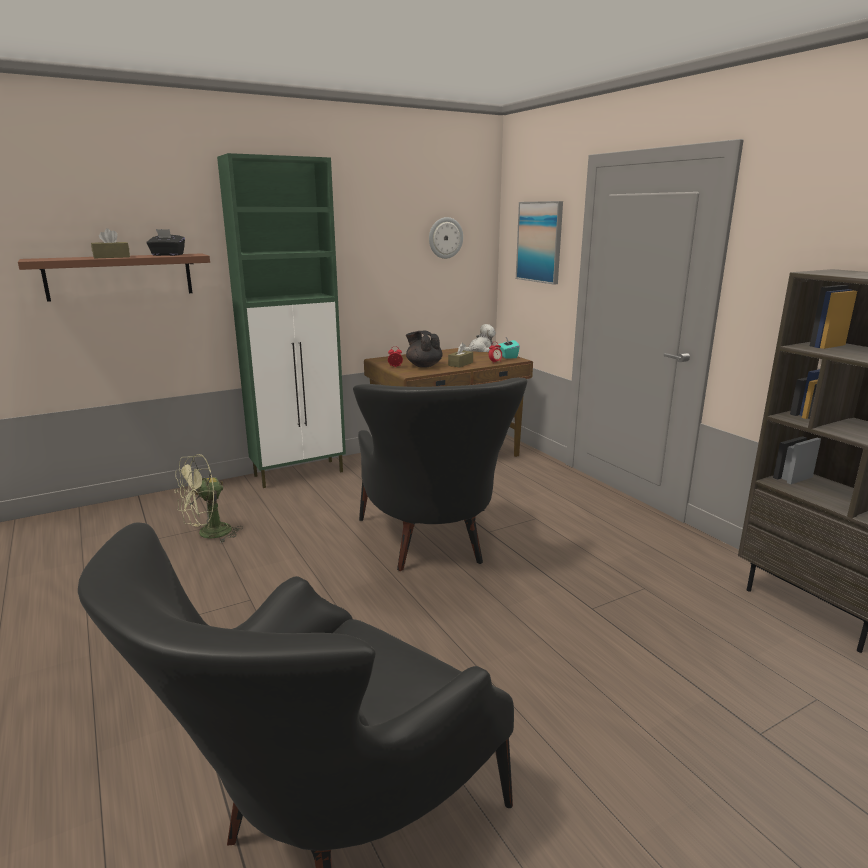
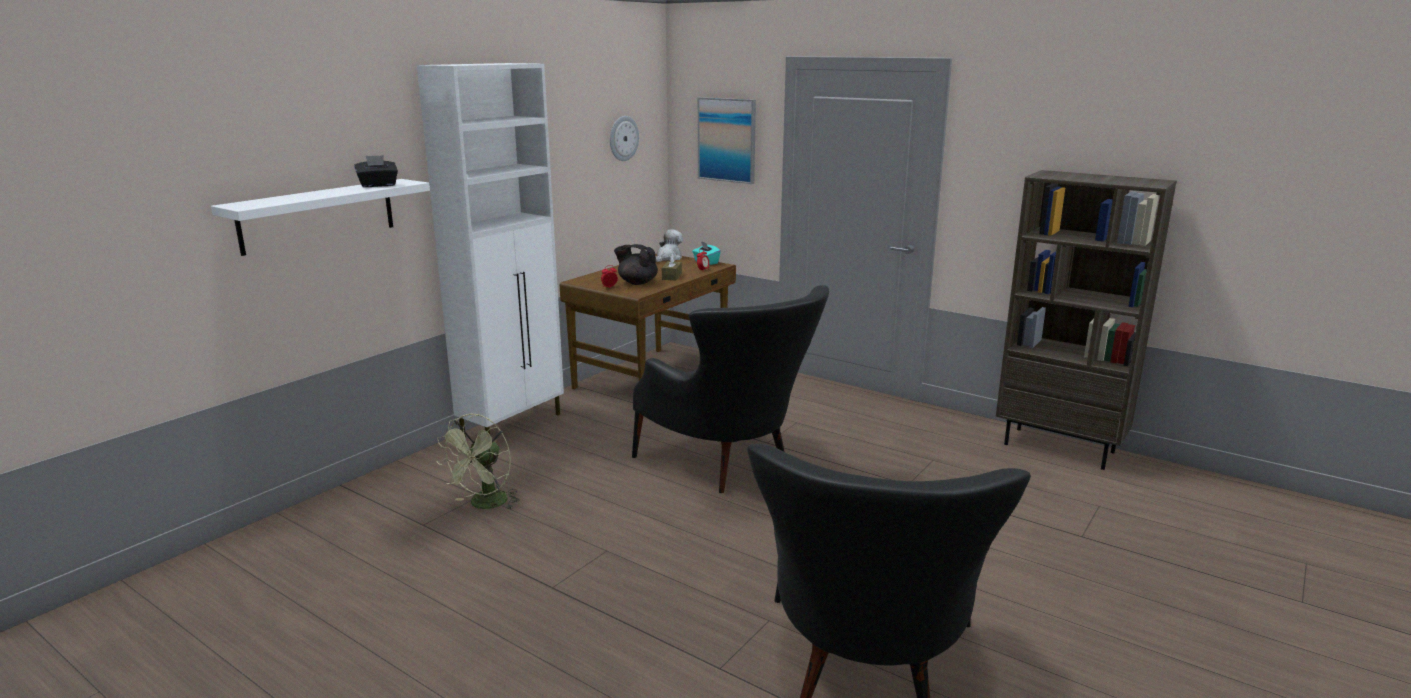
camera: 25 degrees left, 0 degrees up
(111, 257) = (326, 194): brown tissue box -> none
(119, 276) = (318, 215): brown shelf -> white shelf
(300, 473) = (513, 425): green cabinet -> white cabinet

